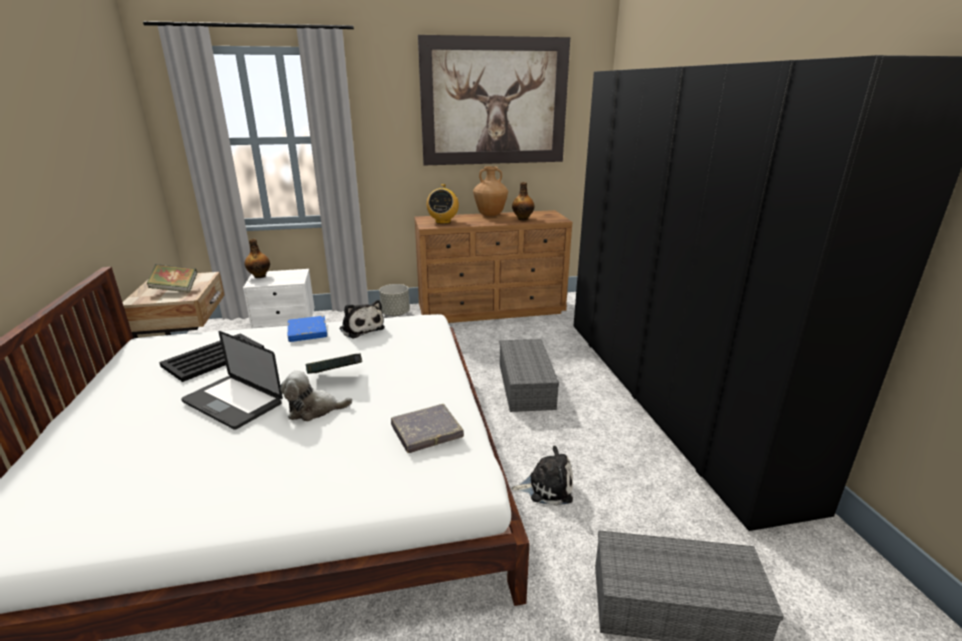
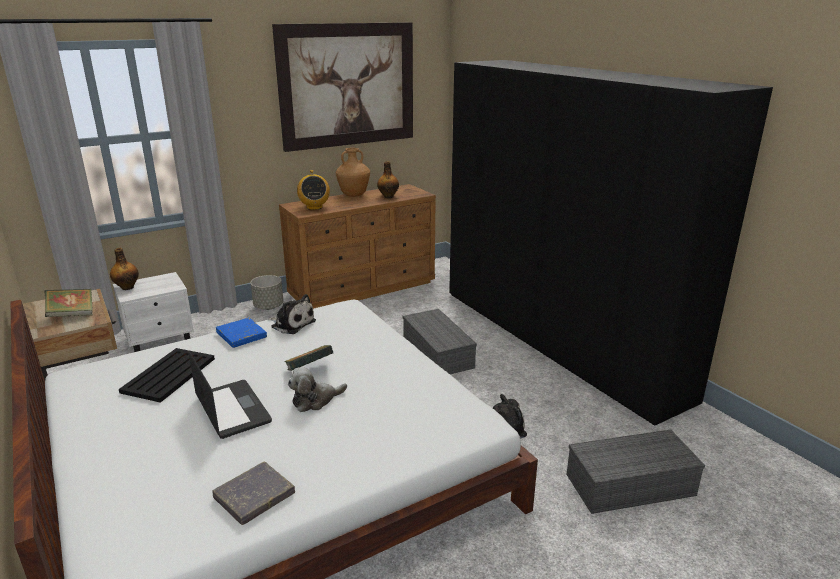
camera: 20 degrees left, 0 degrees up
(232, 403) = (233, 410): laptop -> laptop turned 135 degrees counterclockwise
(426, 431) = (426, 397): grey book -> grey book (254, 496)

